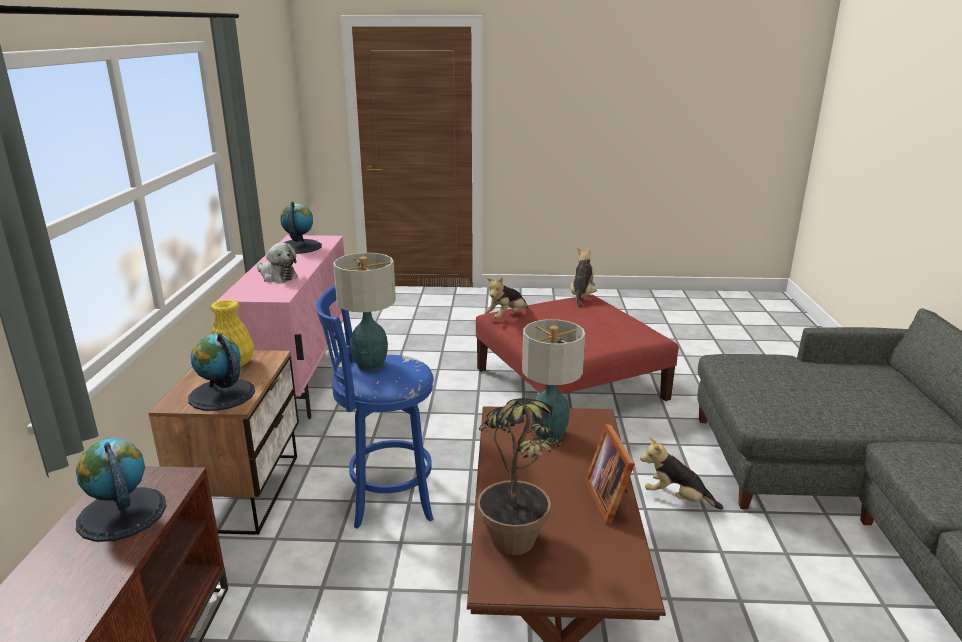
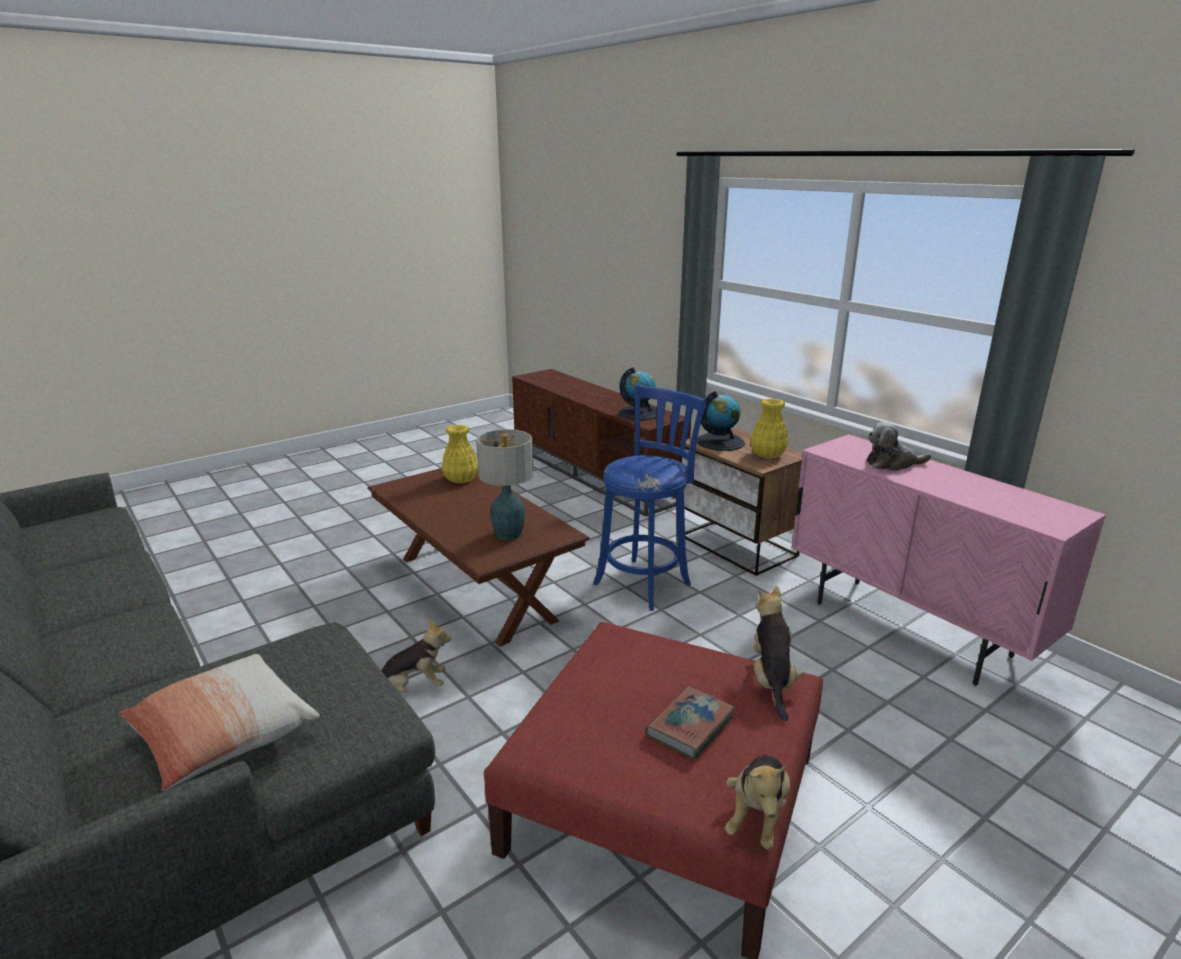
camera: 140 degrees right, 0 degrees up
(299, 247) = (1016, 501): globe -> none
(370, 365) = (661, 464): table lamp -> none
(516, 552) = (461, 479): potted plant -> yellow vase
(570, 318) = (690, 726): none -> book
(582, 296) = (757, 816): plush toy -> plush toy turned 45 degrees clockwise
(610, 498) = (427, 515): picture frame -> none
(827, 377) = (223, 737): none -> pillow

